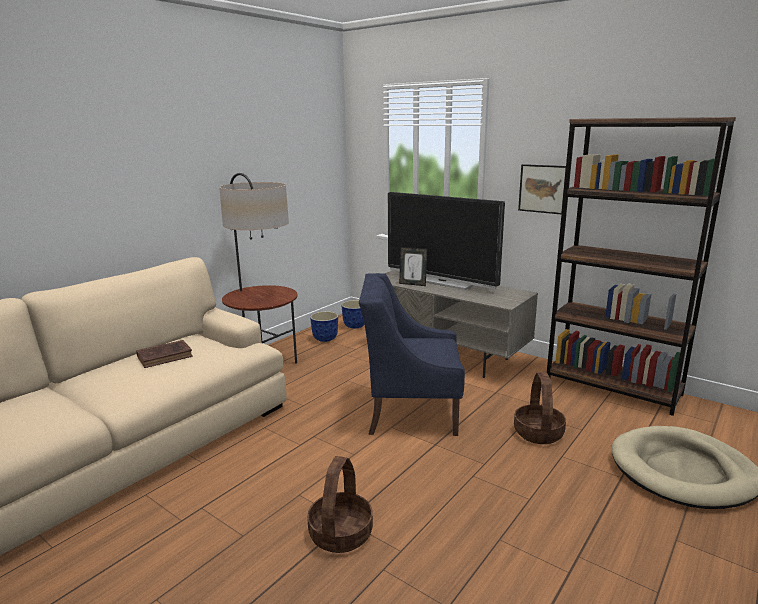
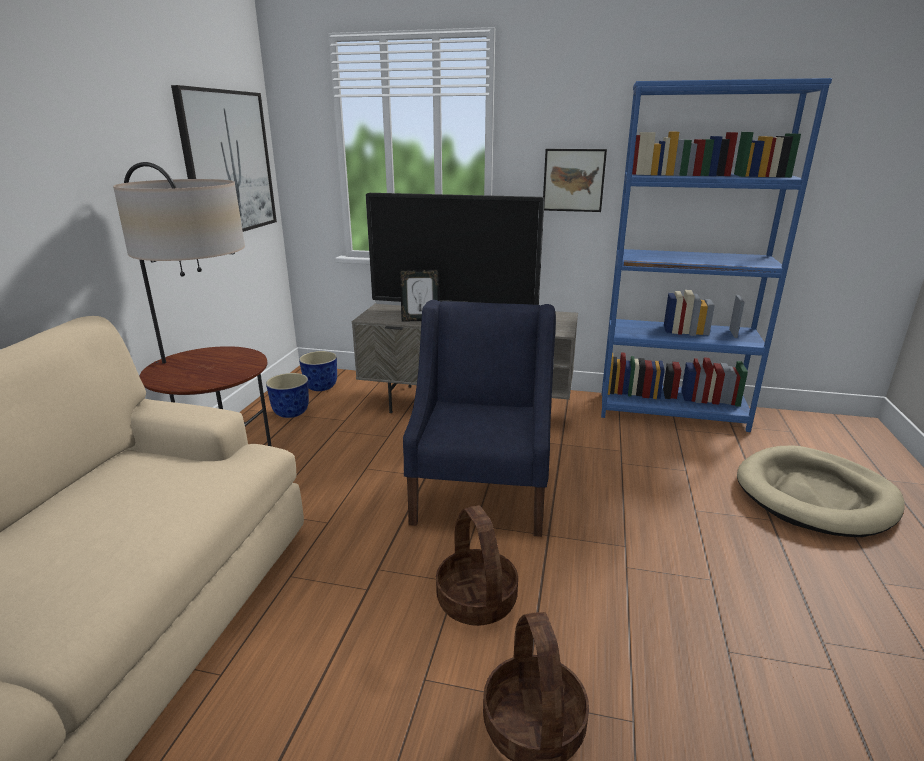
camera: 25 degrees left, 5 degrees up
(166, 356) = (99, 507): brown book -> none
(308, 169) = (228, 163): none -> picture
(410, 410) = (481, 493): blue armchair -> blue armchair turned 120 degrees clockwise
(538, 433) = (647, 486): basket -> basket (475, 600)
(613, 387) = (671, 411): brown bookcase -> blue bookcase

